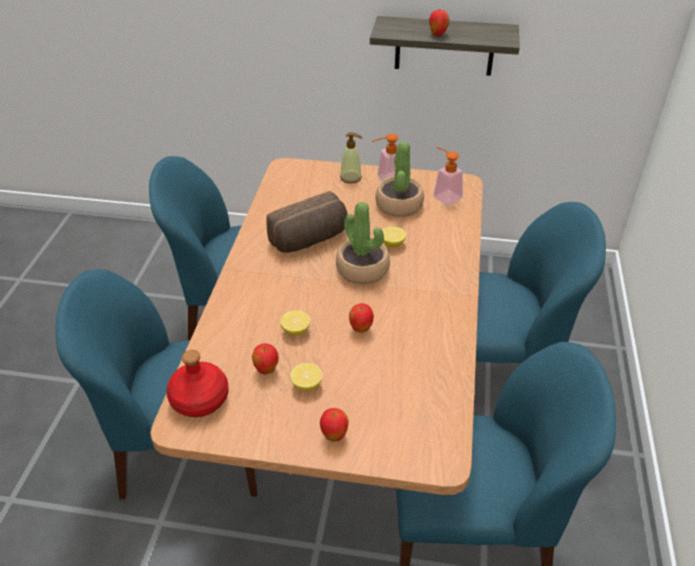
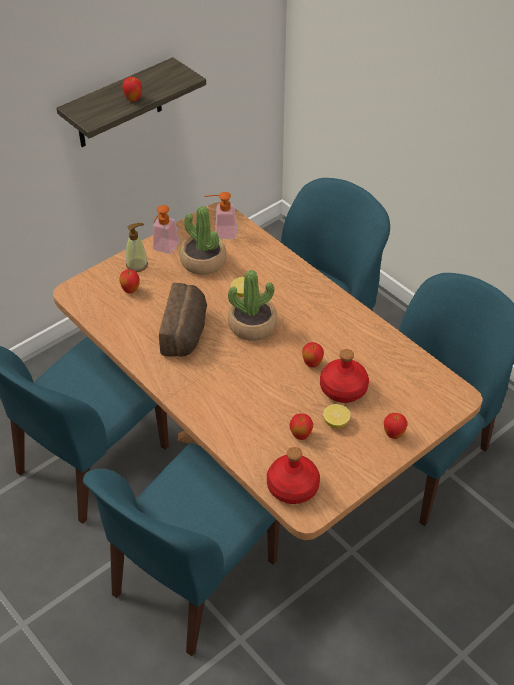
camera: 50 degrees left, 5 degrees up
(296, 330) = (277, 398): lemon -> none
(320, 190) = (130, 290): none -> apple
(353, 366) = (342, 389): none -> red bottle

